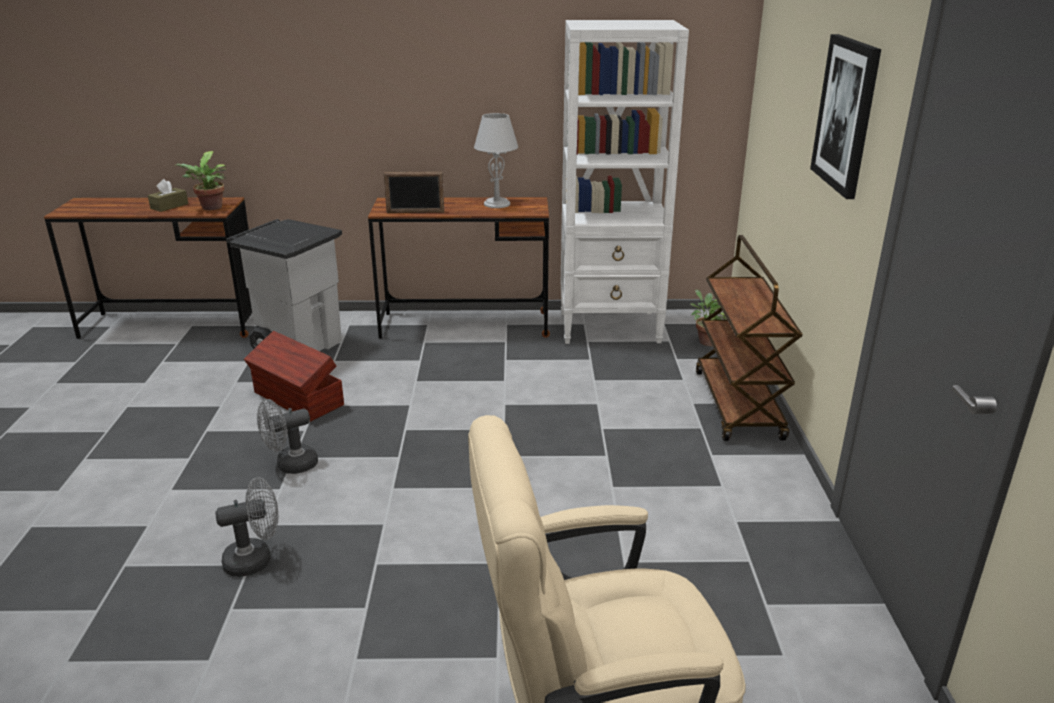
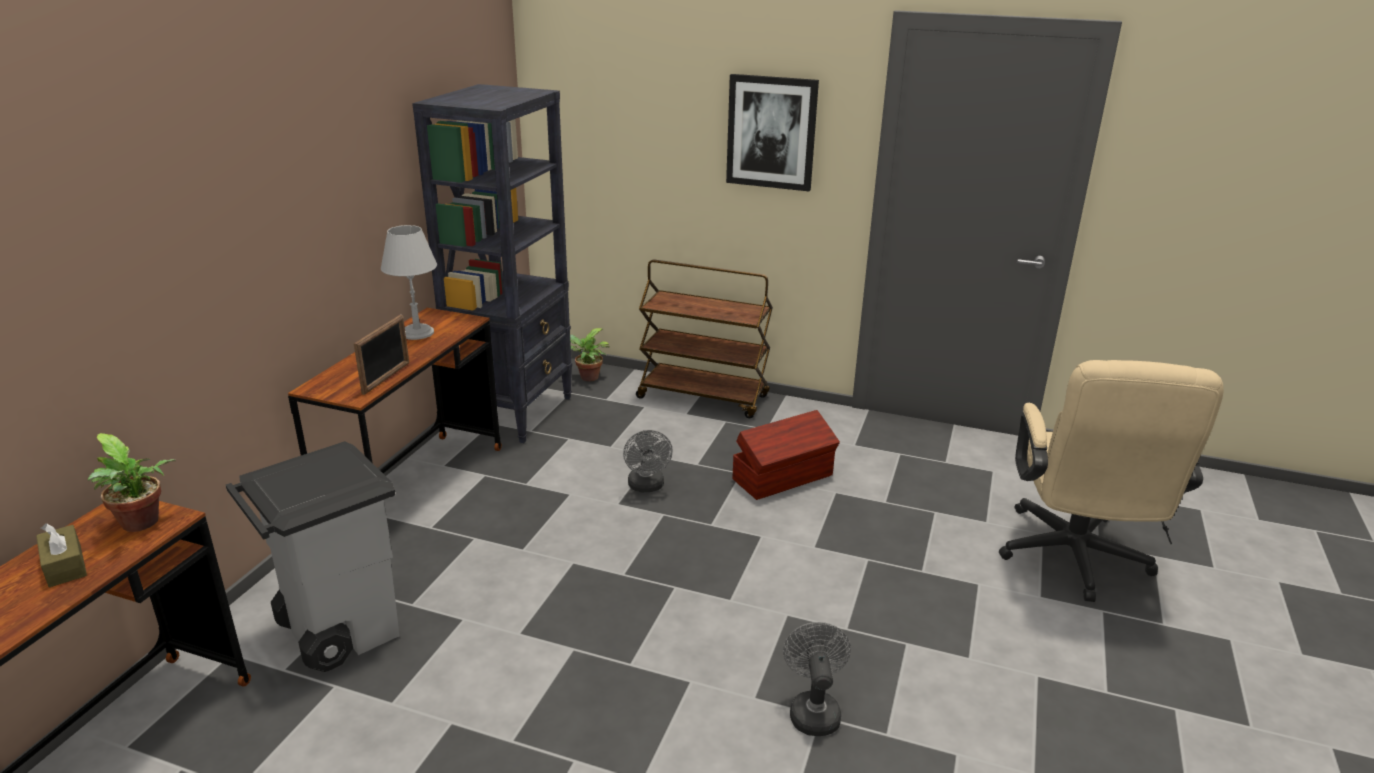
camera: 70 degrees left, 0 degrees up
(290, 465) = (646, 668): grey fan -> grey fan (647, 487)
(298, 399) = (492, 647): brown storage box -> brown storage box (784, 477)
(611, 327) = (514, 412): white bookcase -> black bookcase

